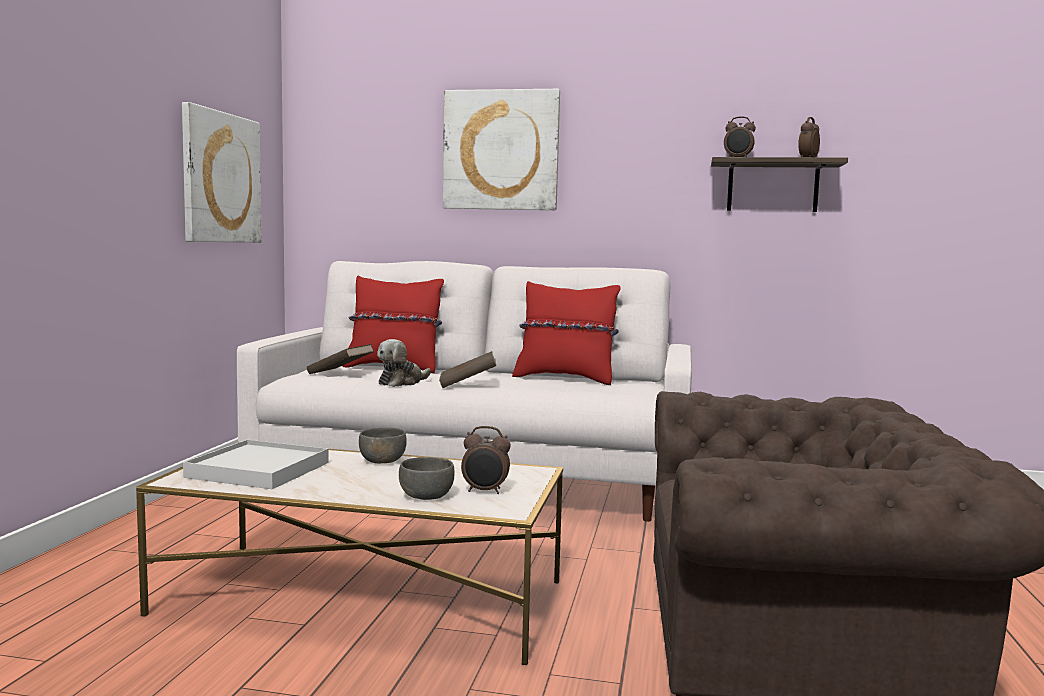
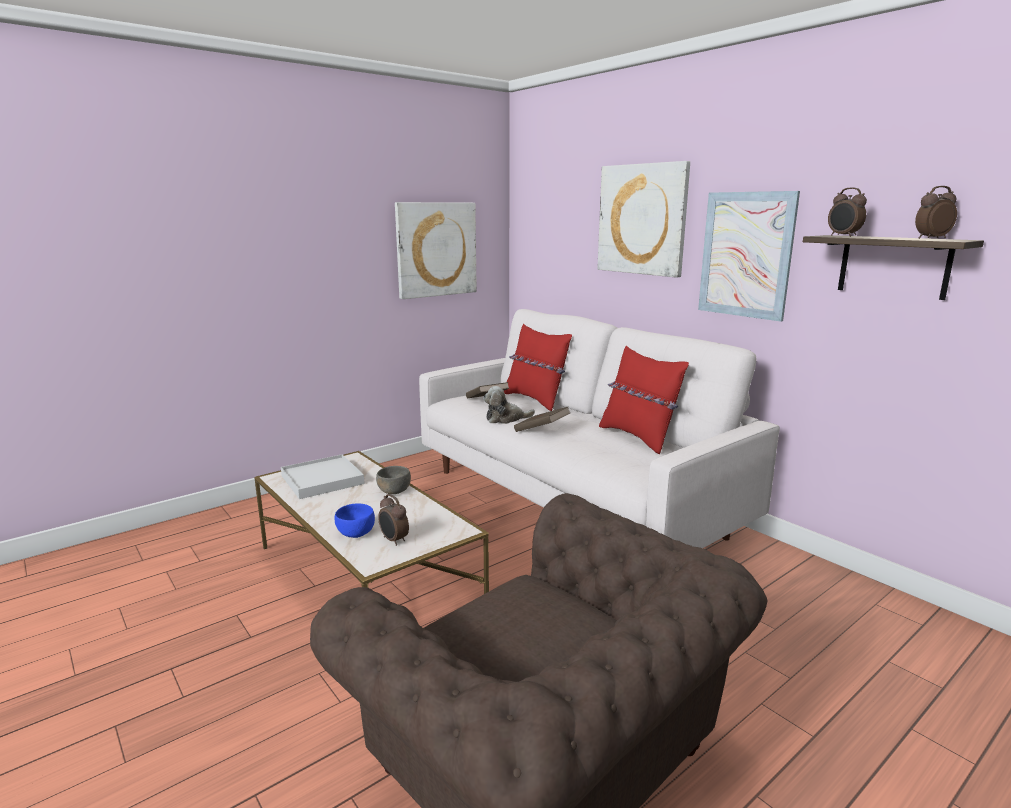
camera: 40 degrees right, 10 degrees up
(427, 496) = (356, 533): grey bowl -> blue bowl
(631, 183) = (746, 255): none -> picture

